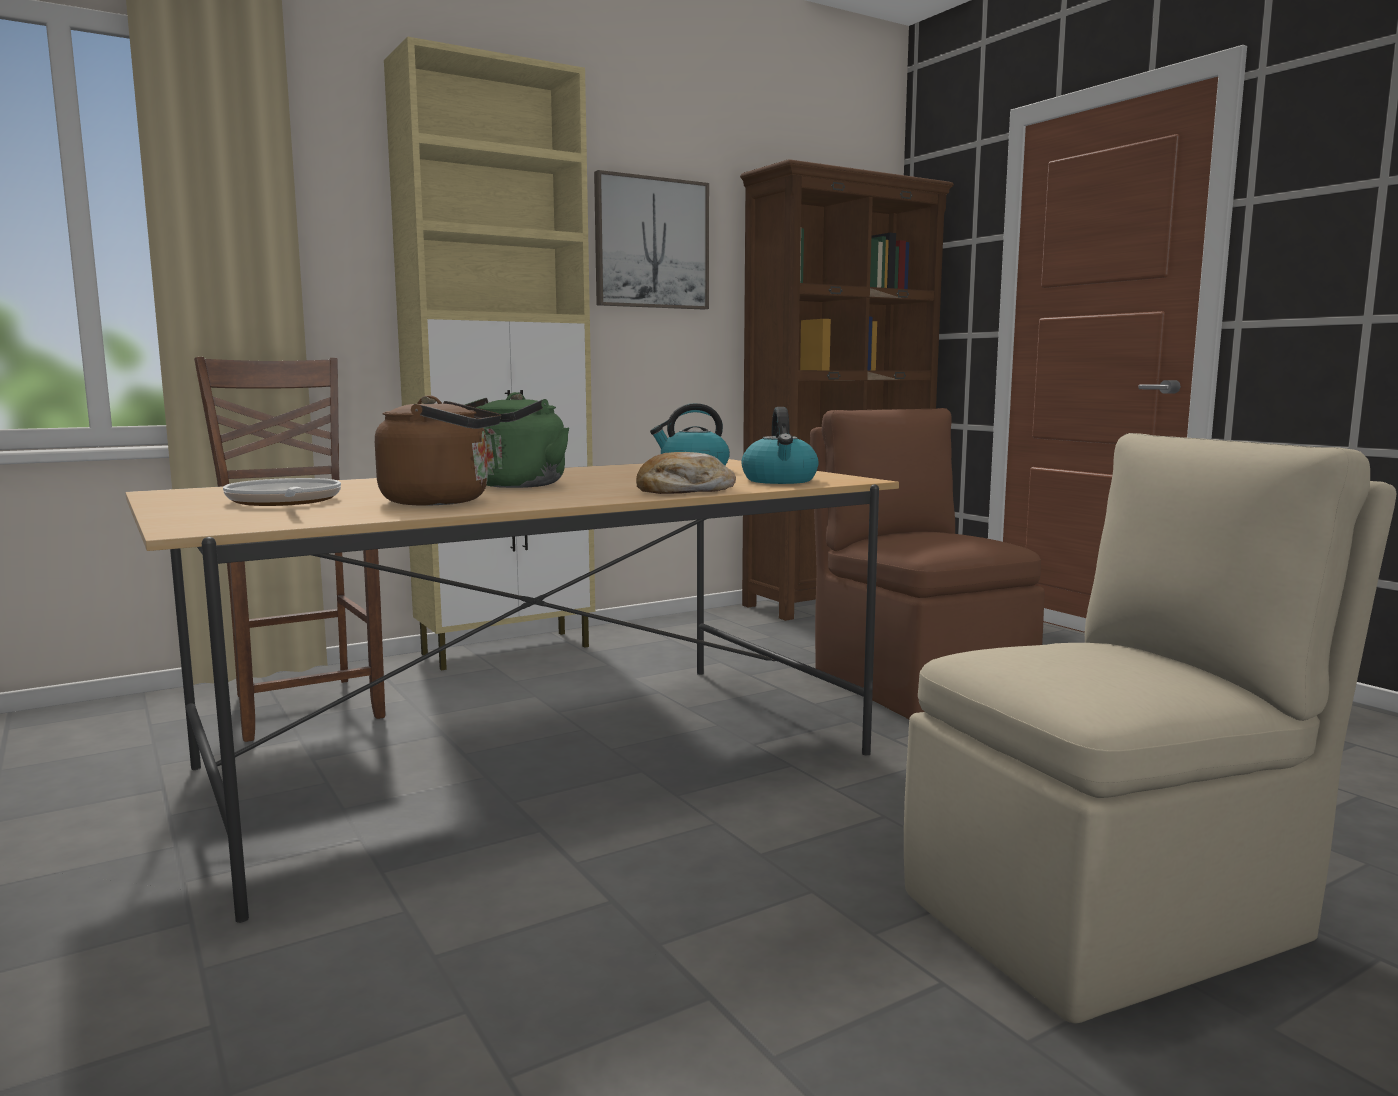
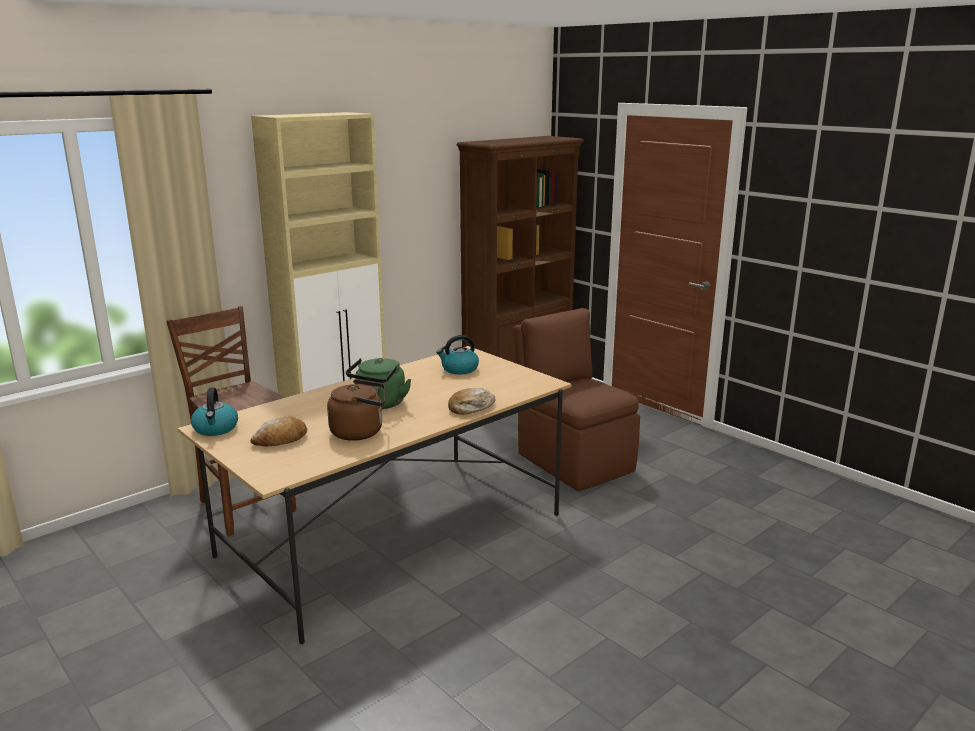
camera: 10 degrees left, 10 degrees up
(284, 502) = (281, 439): frying pan -> bread
(651, 243) = (406, 194): picture -> none
(780, 480) = (512, 387): kettle -> kettle (216, 429)
(1111, 915) = (671, 598): beige chair -> none

